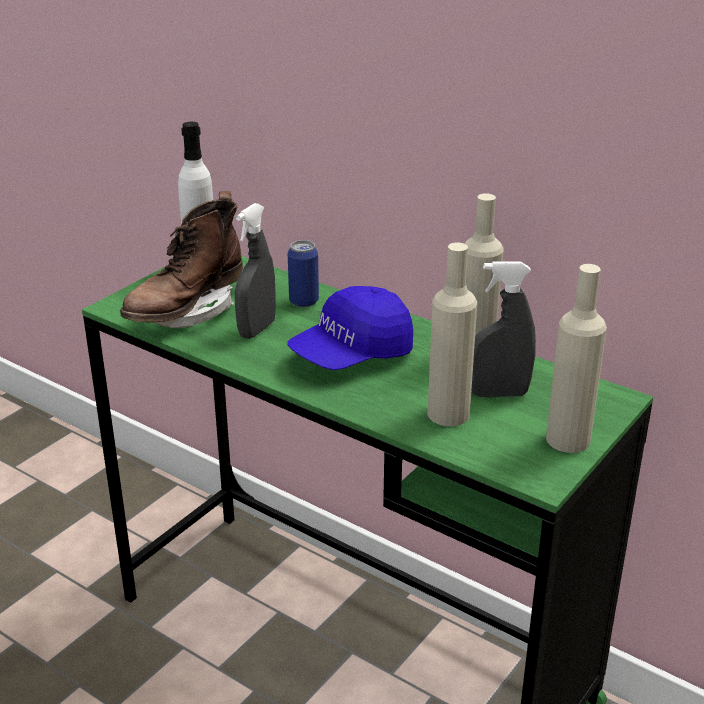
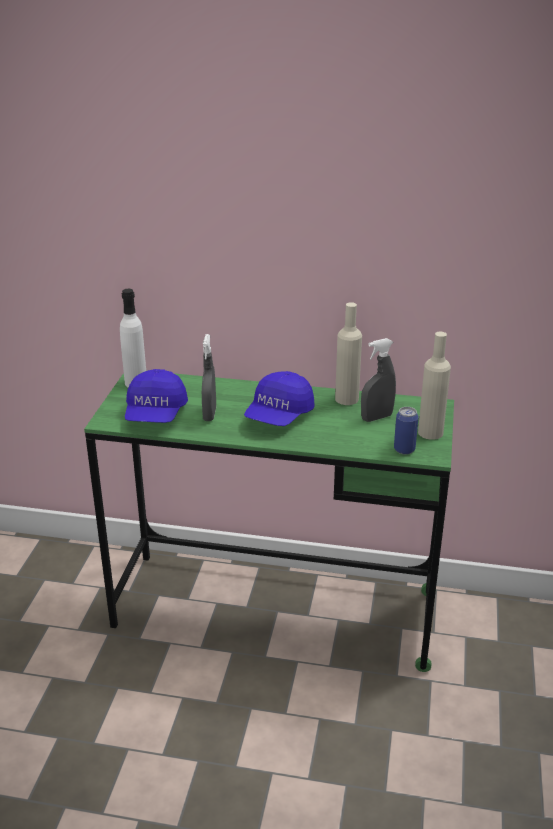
camera: 25 degrees left, 0 degrees up
(187, 312) = (155, 414): brown boot -> blue cap
(304, 301) = (222, 391): can -> can (404, 449)
(448, 414) = (359, 435): beige bottle -> none

